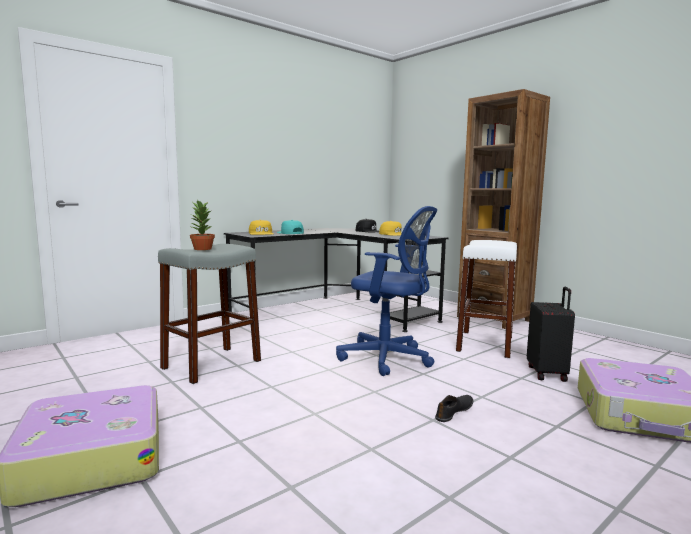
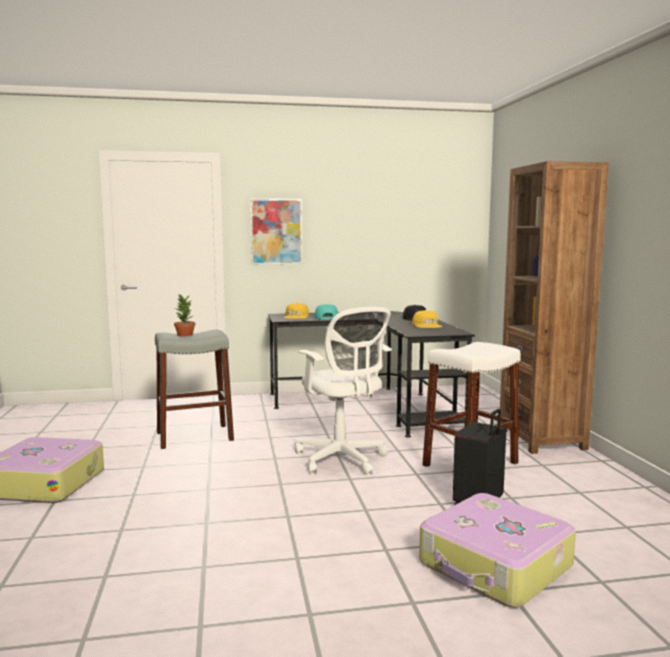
camera: 30 degrees right, 0 degrees up
(229, 148) = (276, 231): none -> picture
(388, 359) = (342, 459): blue office chair -> white office chair
(454, 412) = (316, 515): black shoe -> none

